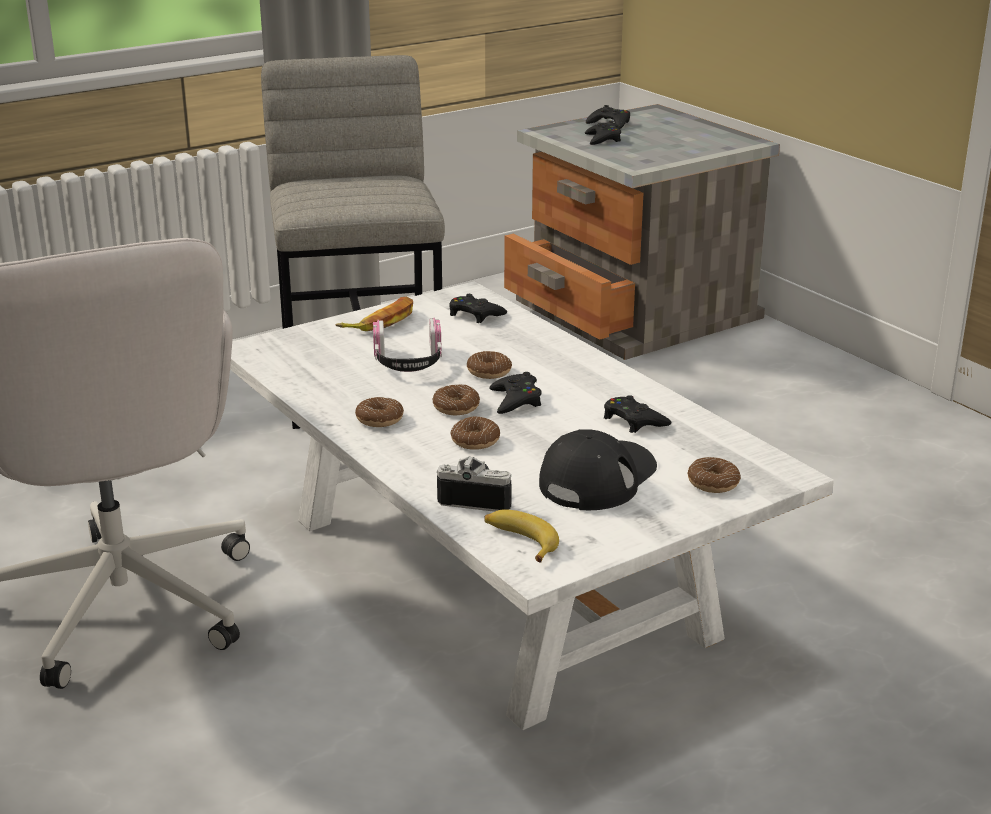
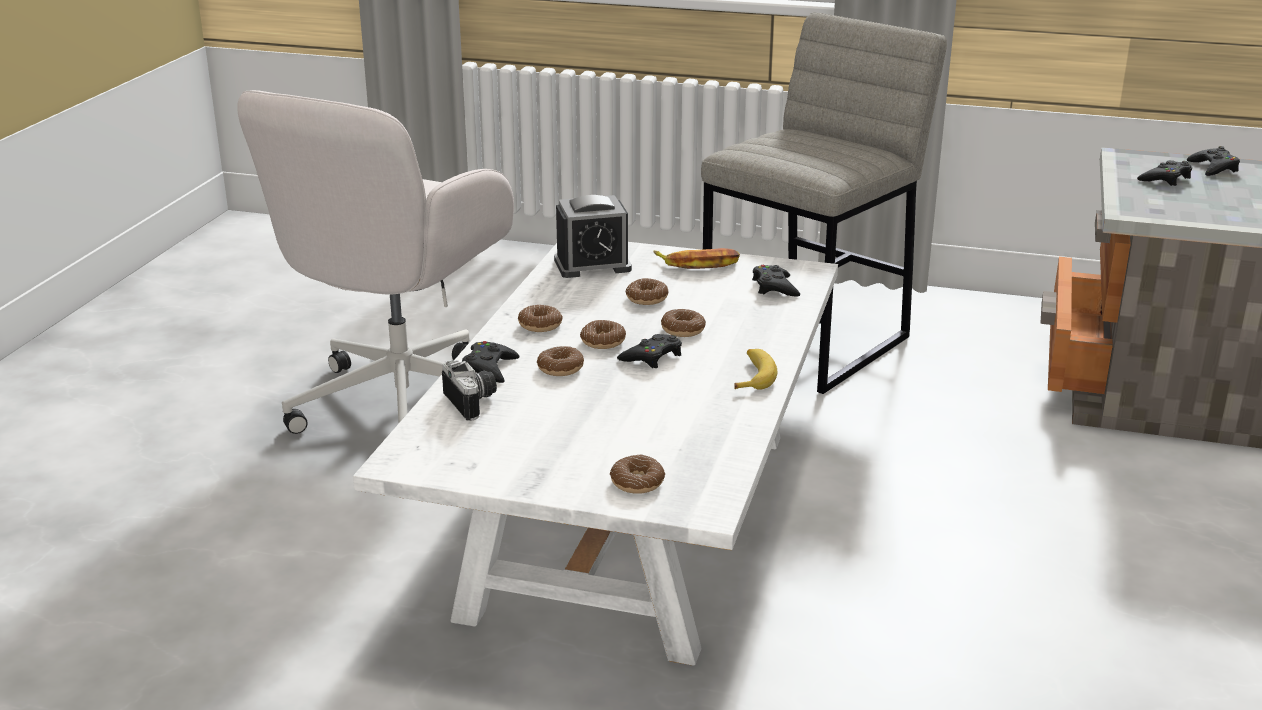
camera: 50 degrees right, 0 degrees up
(303, 357) = (592, 265): none -> alarm clock
(408, 362) = (647, 298): headphones -> donut
(520, 541) = (430, 441): banana -> banana (753, 376)
(598, 478) = (573, 434): black cap -> none
(633, 421) = (695, 412): black game controller -> black game controller (489, 368)

